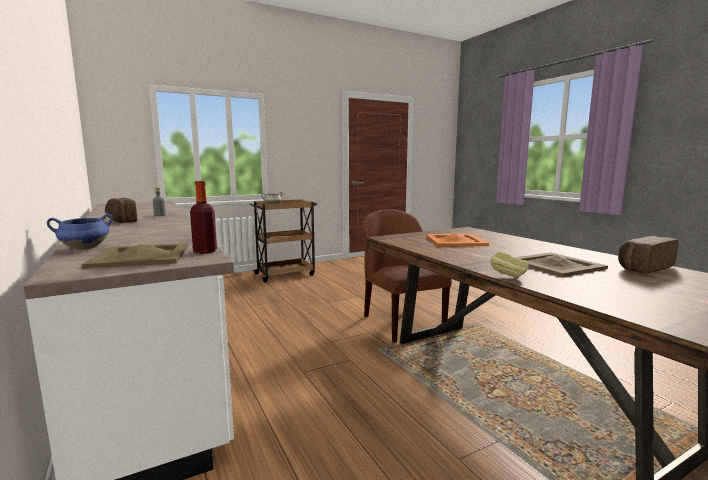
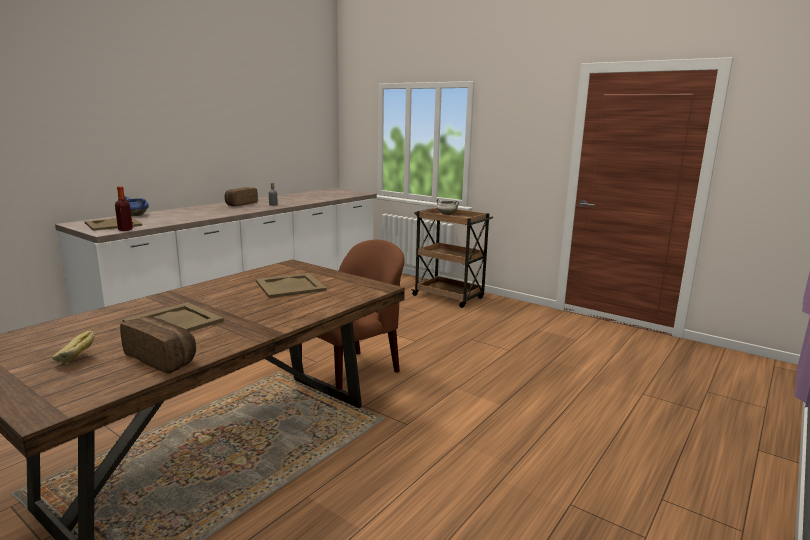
camera: 65 degrees right, 5 degrees up
(455, 241) = (289, 286): orange tray -> beige tray
(508, 276) = (128, 305): bread -> bread (77, 360)

